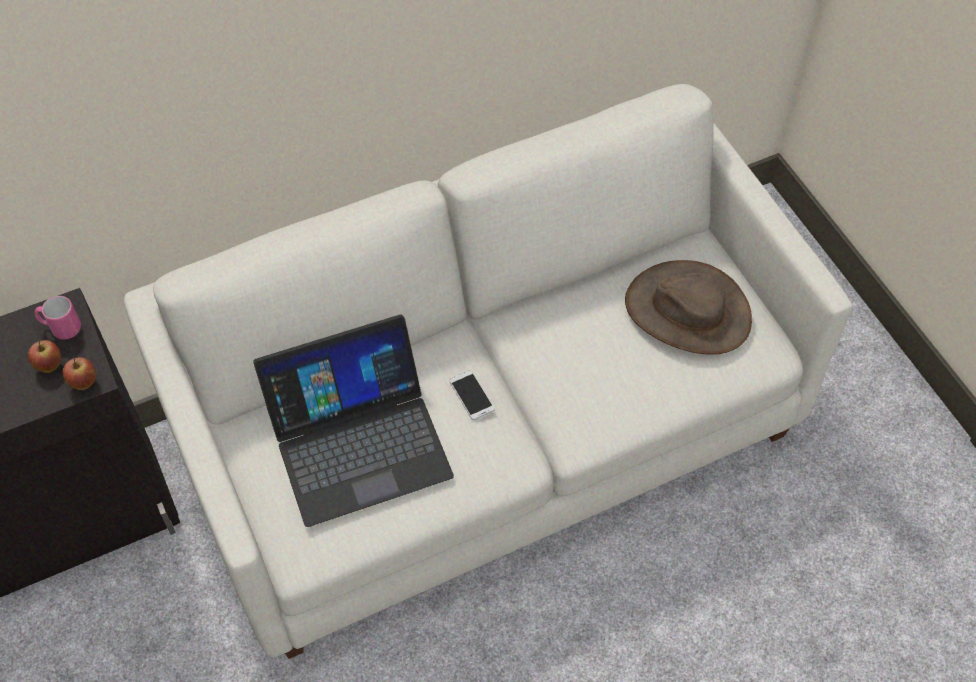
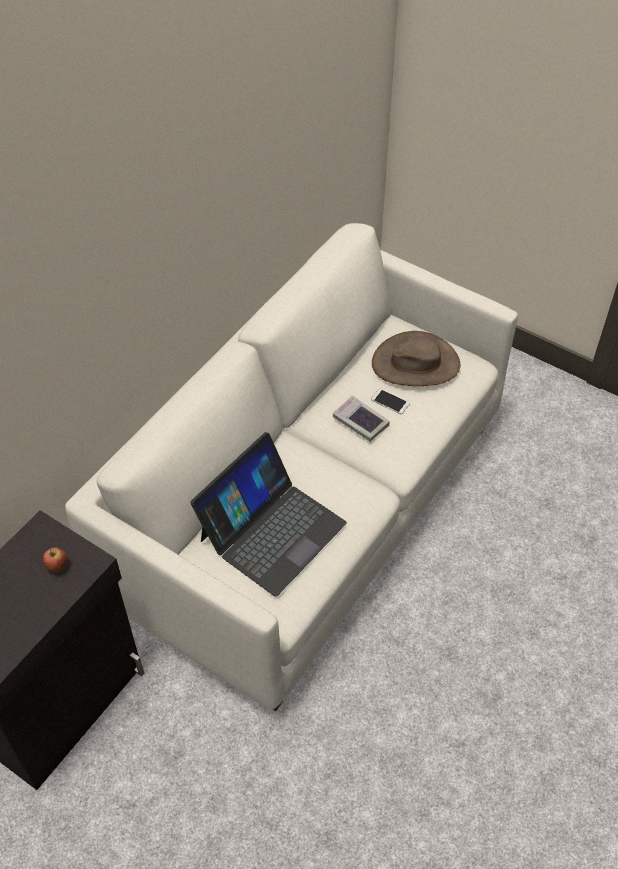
camera: 30 degrees left, 5 degrees down
(61, 328) = (47, 540): pink mug -> none
(84, 383) = (90, 566): apple -> none
(471, 395) = (322, 470): phone -> phone (390, 401)
(562, 355) = (360, 422): none -> book

